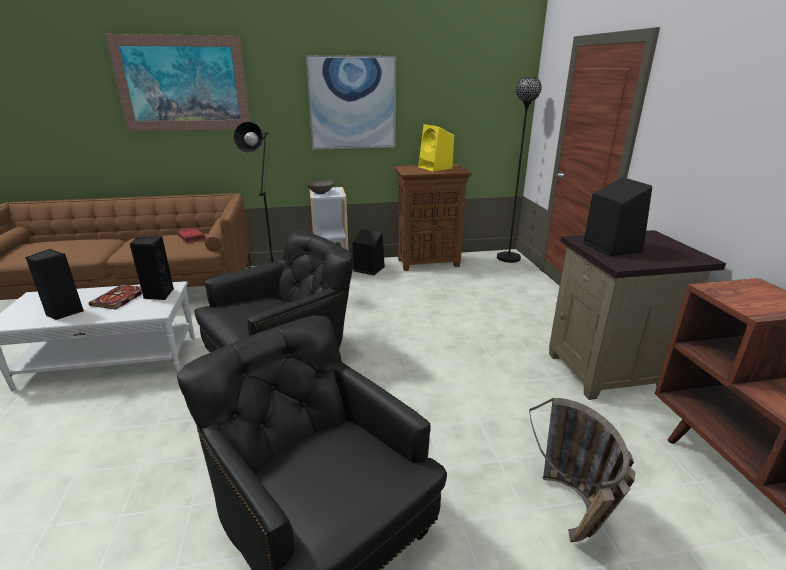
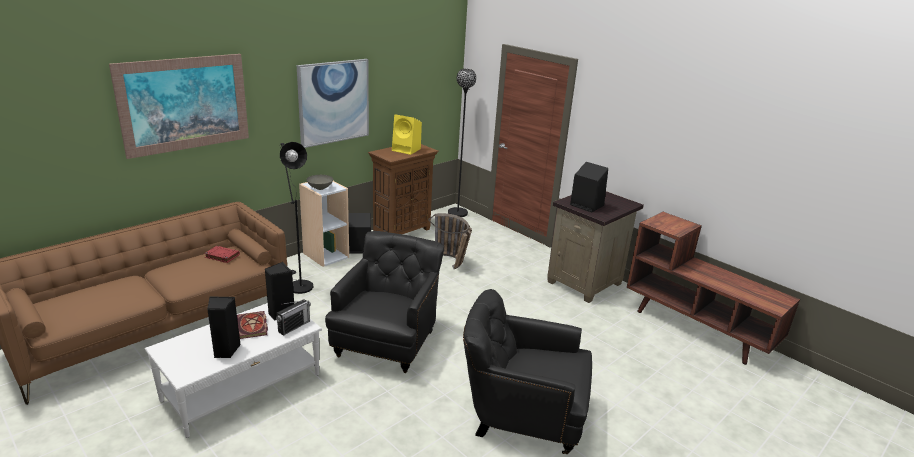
camera: 35 degrees left, 0 degrees up
(148, 309) = (294, 326): none -> radio
(574, 522) = (628, 364): basket -> basket (452, 264)

